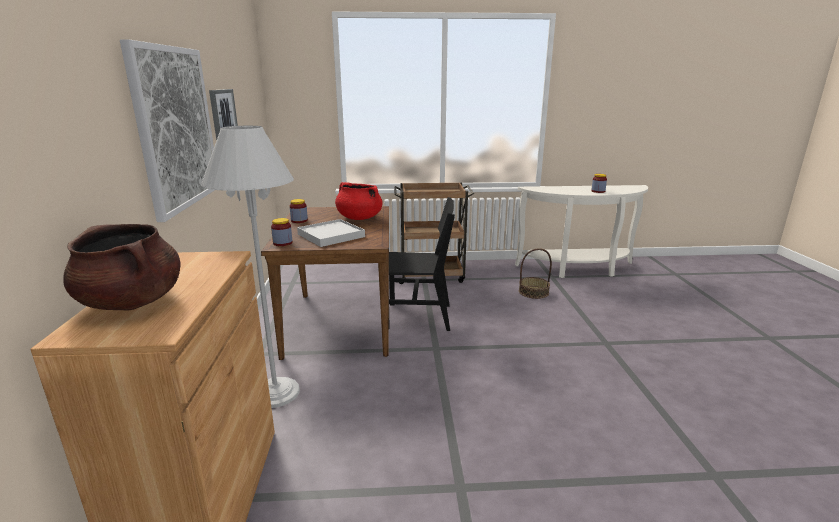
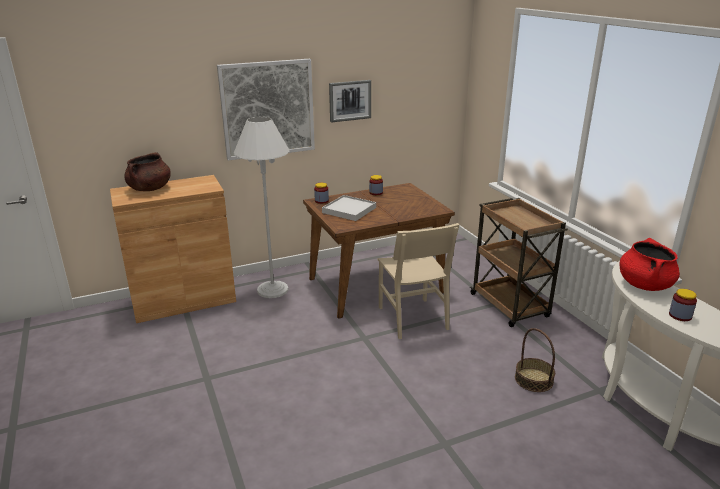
camera: 70 degrees right, 5 degrees up
(359, 218) = (403, 209): red cooking pot -> red cooking pot (644, 284)
(418, 317) = (412, 318): black chair -> beige chair

